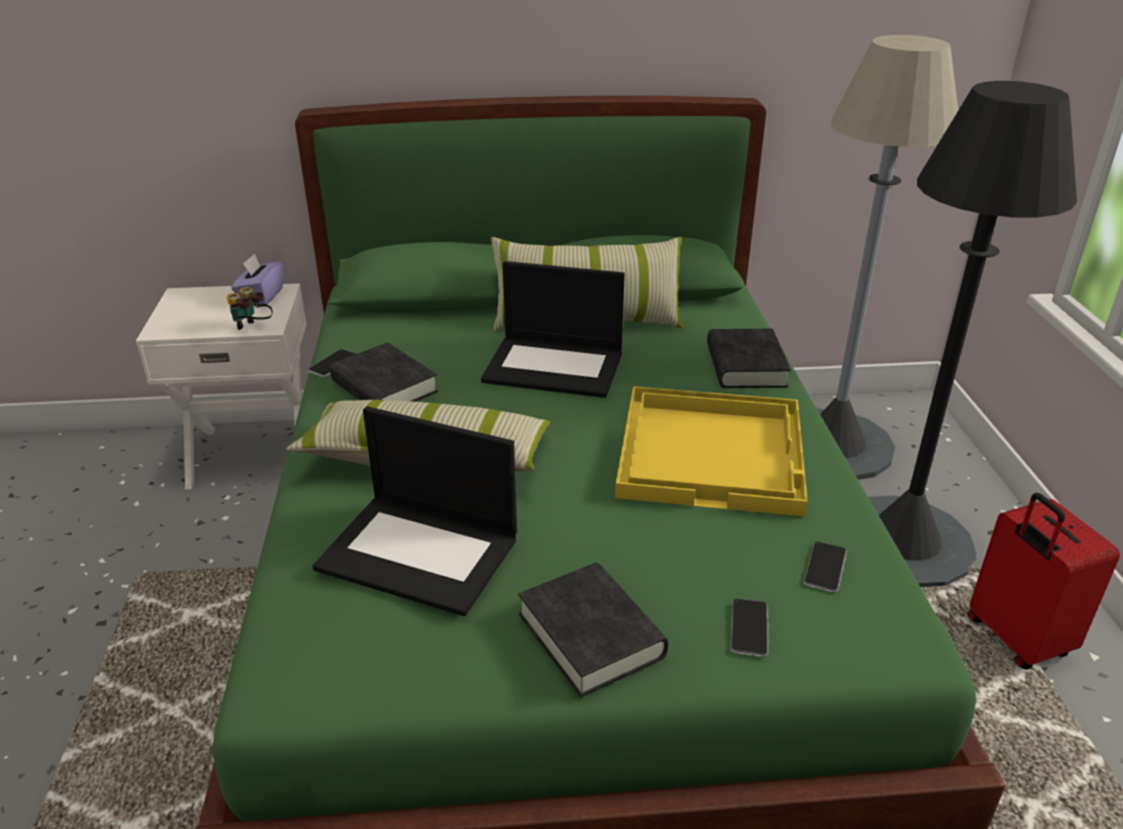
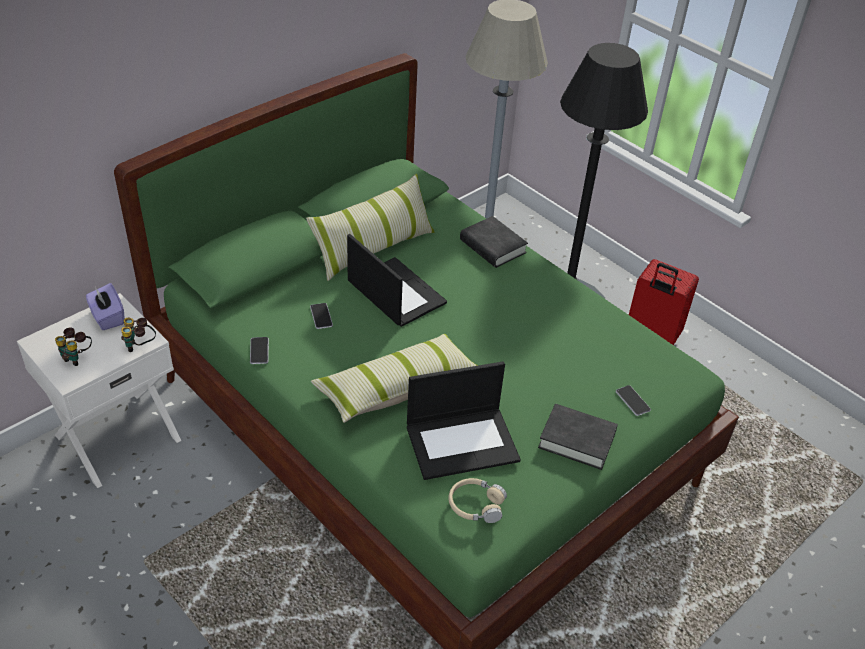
camera: 40 degrees left, 10 degrees up
(191, 317) = (77, 357): none -> binoculars
(334, 638) = (476, 505): none -> beige headphones
(384, 387) = (313, 353): black book -> none
(555, 366) = (395, 292): laptop -> laptop turned 105 degrees counterclockwise
(713, 452) = (530, 312): yellow tray -> none
(825, 568) = (634, 354): phone -> phone (321, 316)

